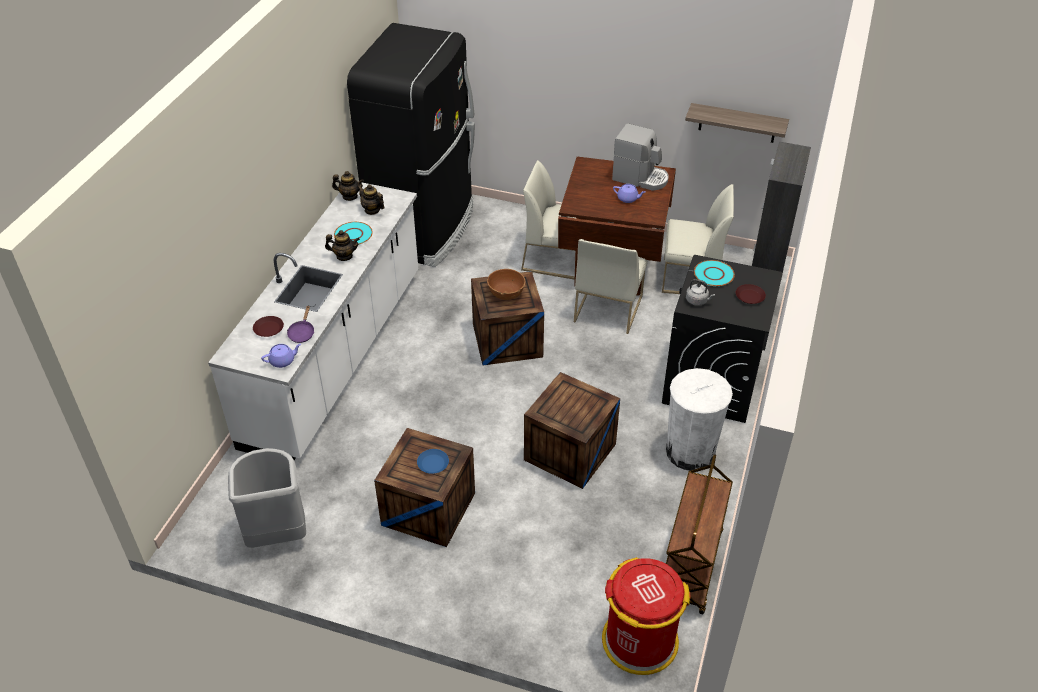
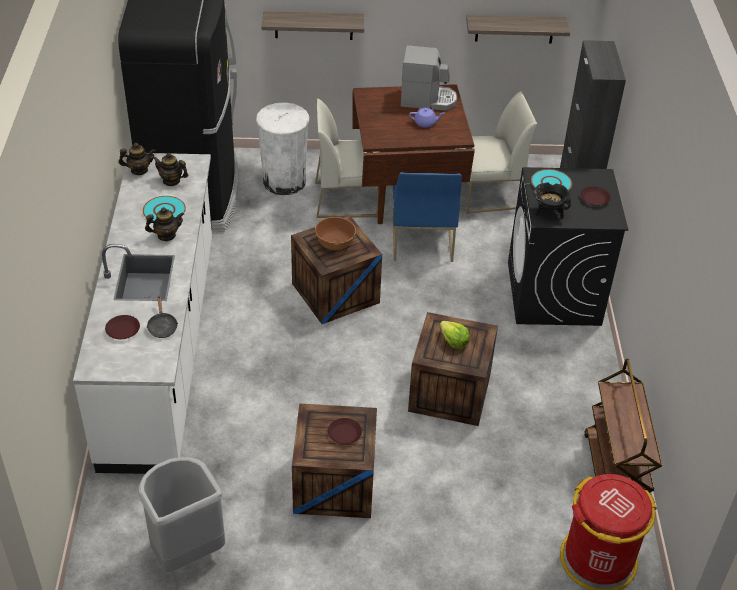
camera: 20 degrees left, 0 degrees up
(283, 361) = (157, 361): purple teapot -> none
(302, 333) = (162, 326): purple frying pan -> black frying pan
(432, 463) = (344, 434): blue plate -> brown plate
(550, 93) = (313, 25): none -> shelf
(571, 403) = (453, 341): none -> lettuce
(608, 308) = (421, 239): white chair -> blue chair
(690, 452) = (564, 365): white trash can -> white trash can (284, 182)
(697, 301) = (549, 212): grey kettle -> black cooking pot

